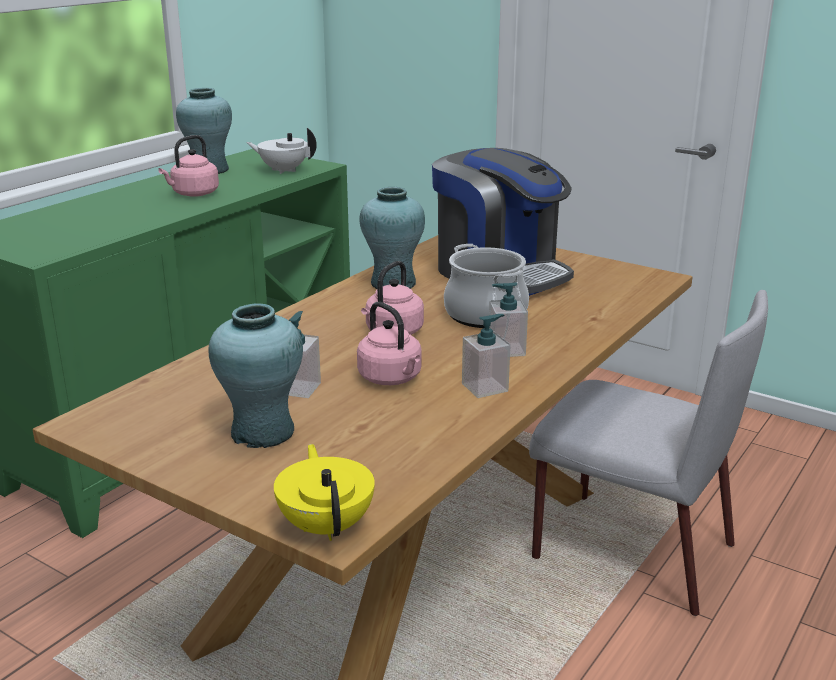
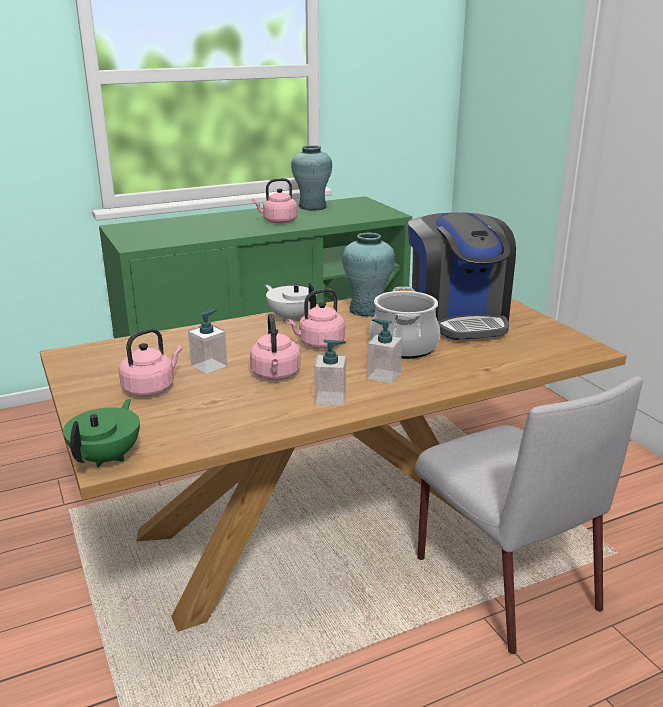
camera: 30 degrees right, 0 degrees up
(263, 432) = (151, 388): turquoise vase -> pink kettle
(283, 170) = (361, 214): white teapot -> white teapot (291, 318)
(327, 525) = (108, 457): yellow teapot -> green teapot

